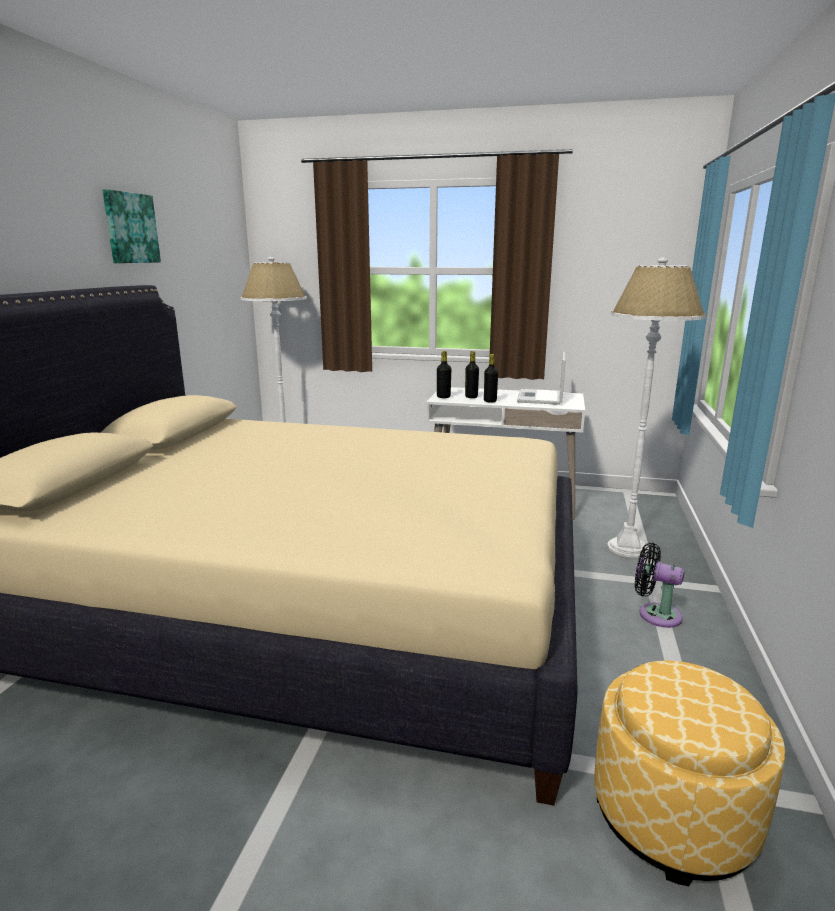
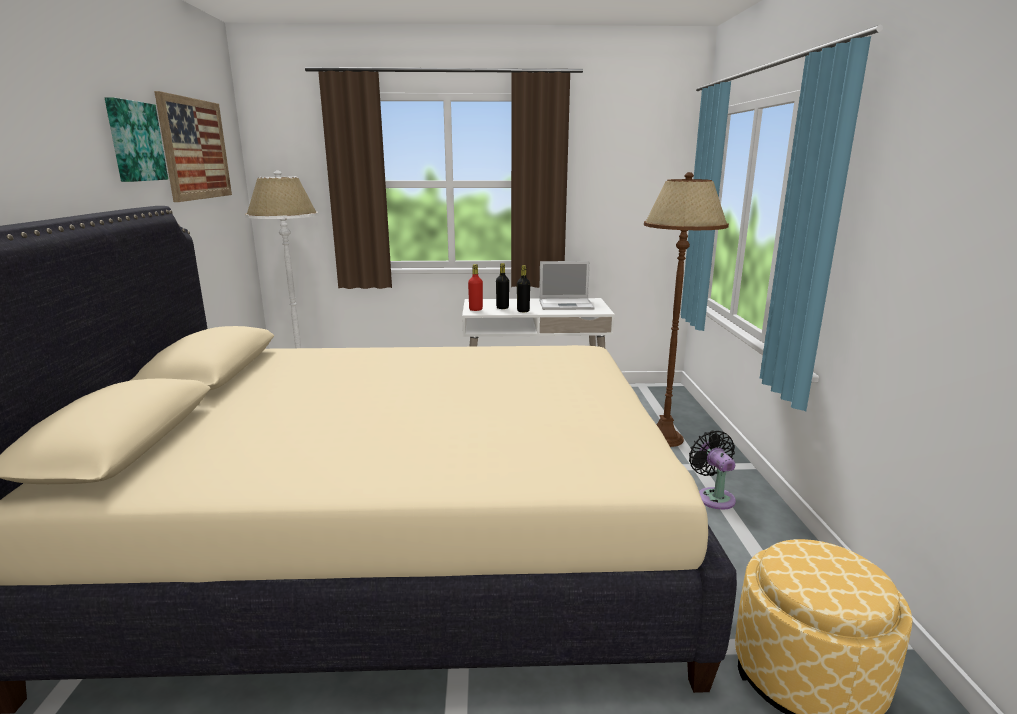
camera: 15 degrees left, 0 degrees up
(194, 236) = (195, 149): none -> picture
(443, 397) = (475, 309): black bottle -> red bottle
(540, 398) = (567, 304): laptop -> laptop turned 90 degrees counterclockwise
(628, 548) = (665, 438): white floor lamp -> brown floor lamp
(655, 614) = (713, 496): black fan -> black fan turned 60 degrees clockwise

